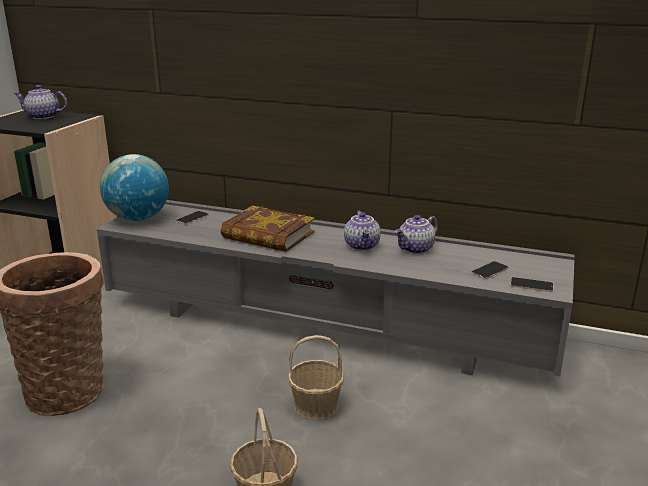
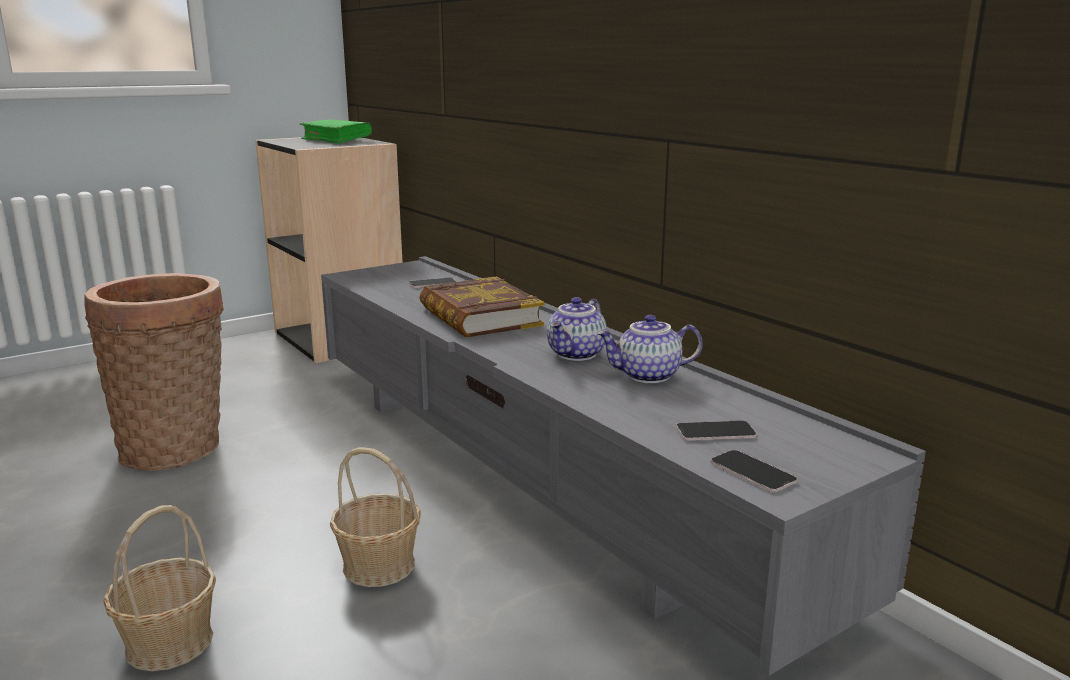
camera: 35 degrees right, 5 degrees down
(42, 117) = (336, 140): teapot -> green book
(138, 218) = (378, 273): globe -> none

